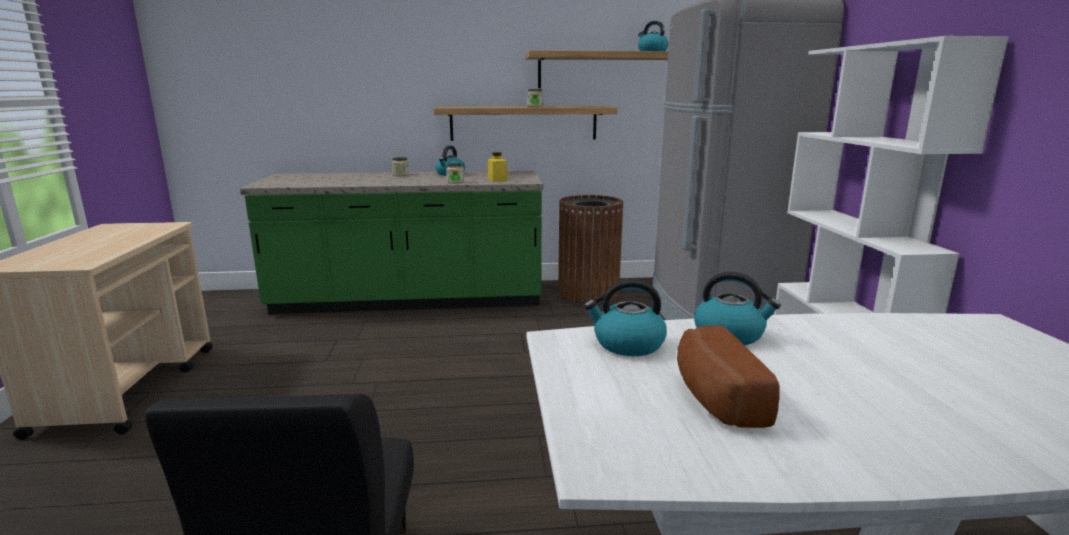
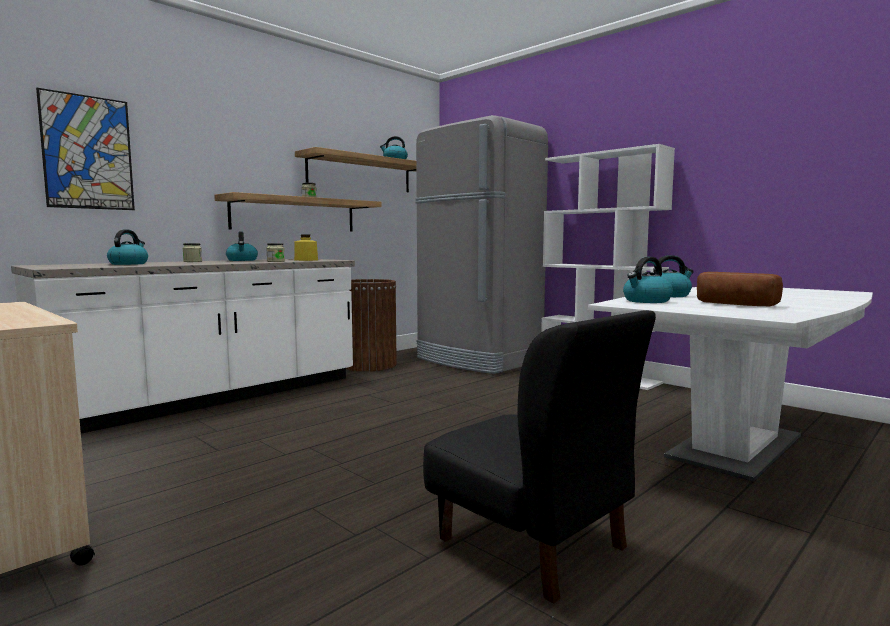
camera: 40 degrees left, 10 degrees down
(326, 77) = (88, 152): none -> picture
(337, 178) = (129, 264): none -> kettle
(409, 300) = (211, 398): green counter -> white counter

